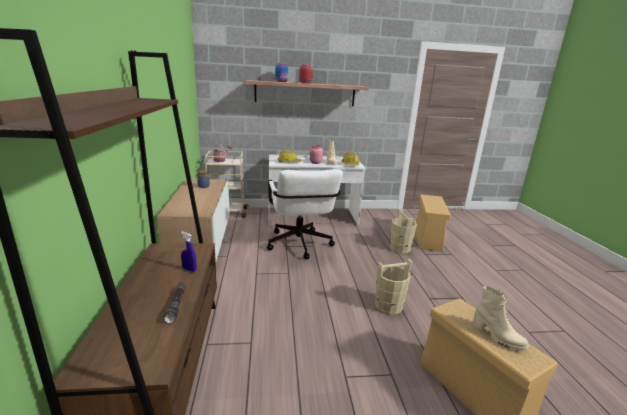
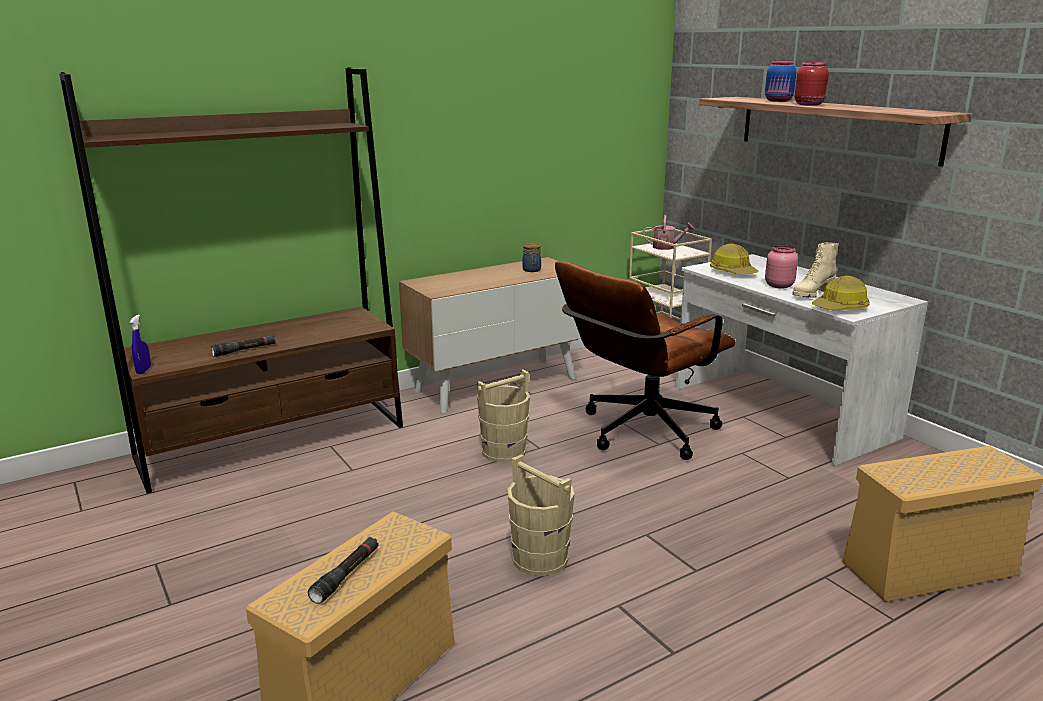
camera: 65 degrees right, 0 degrees up
(189, 269) = (318, 336): blue spray bottle -> blue spray bottle (143, 371)
(300, 246) = (639, 433): white office chair -> brown office chair
(400, 248) = (799, 536): beige bucket -> beige bucket (503, 452)
(497, 336) = (346, 575): beige boot -> black flashlight

